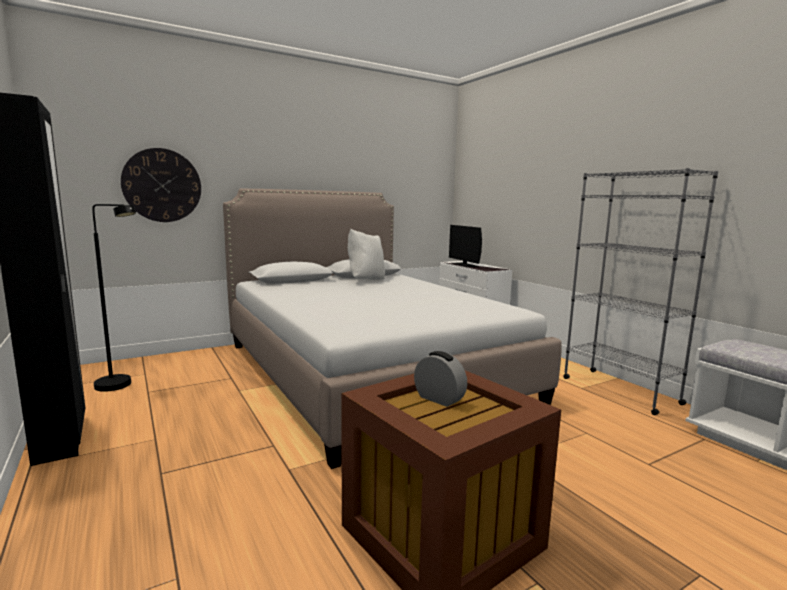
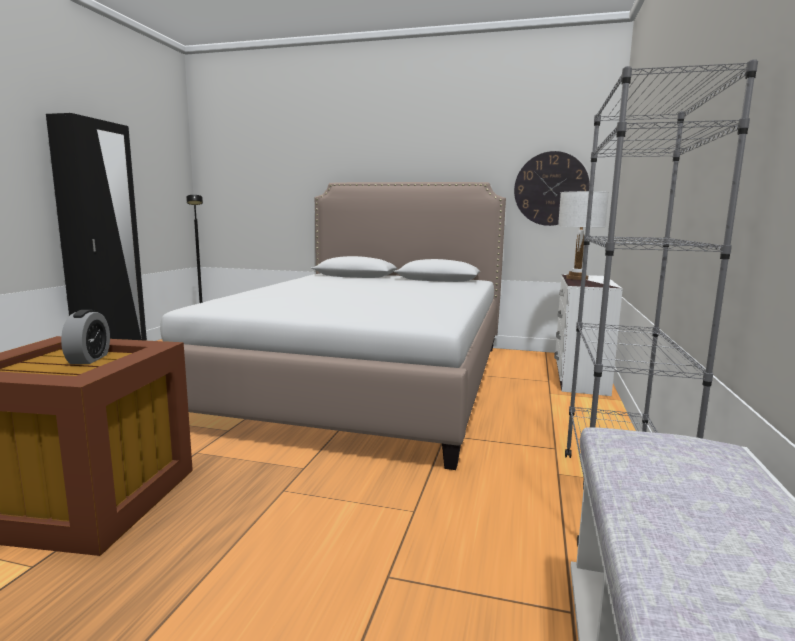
camera: 45 degrees right, 0 degrees up
(162, 185) = (273, 182): wall clock -> wall clock (551, 189)
(365, 280) = (418, 282): white pillow -> none
(464, 264) = (577, 278): monitor -> white table lamp

